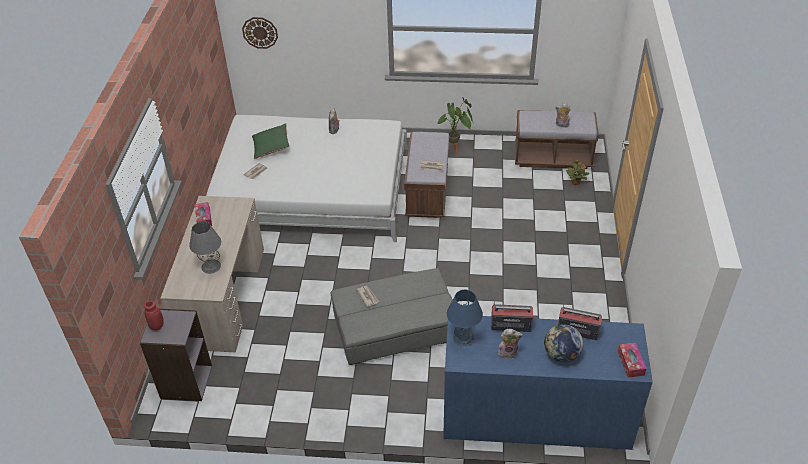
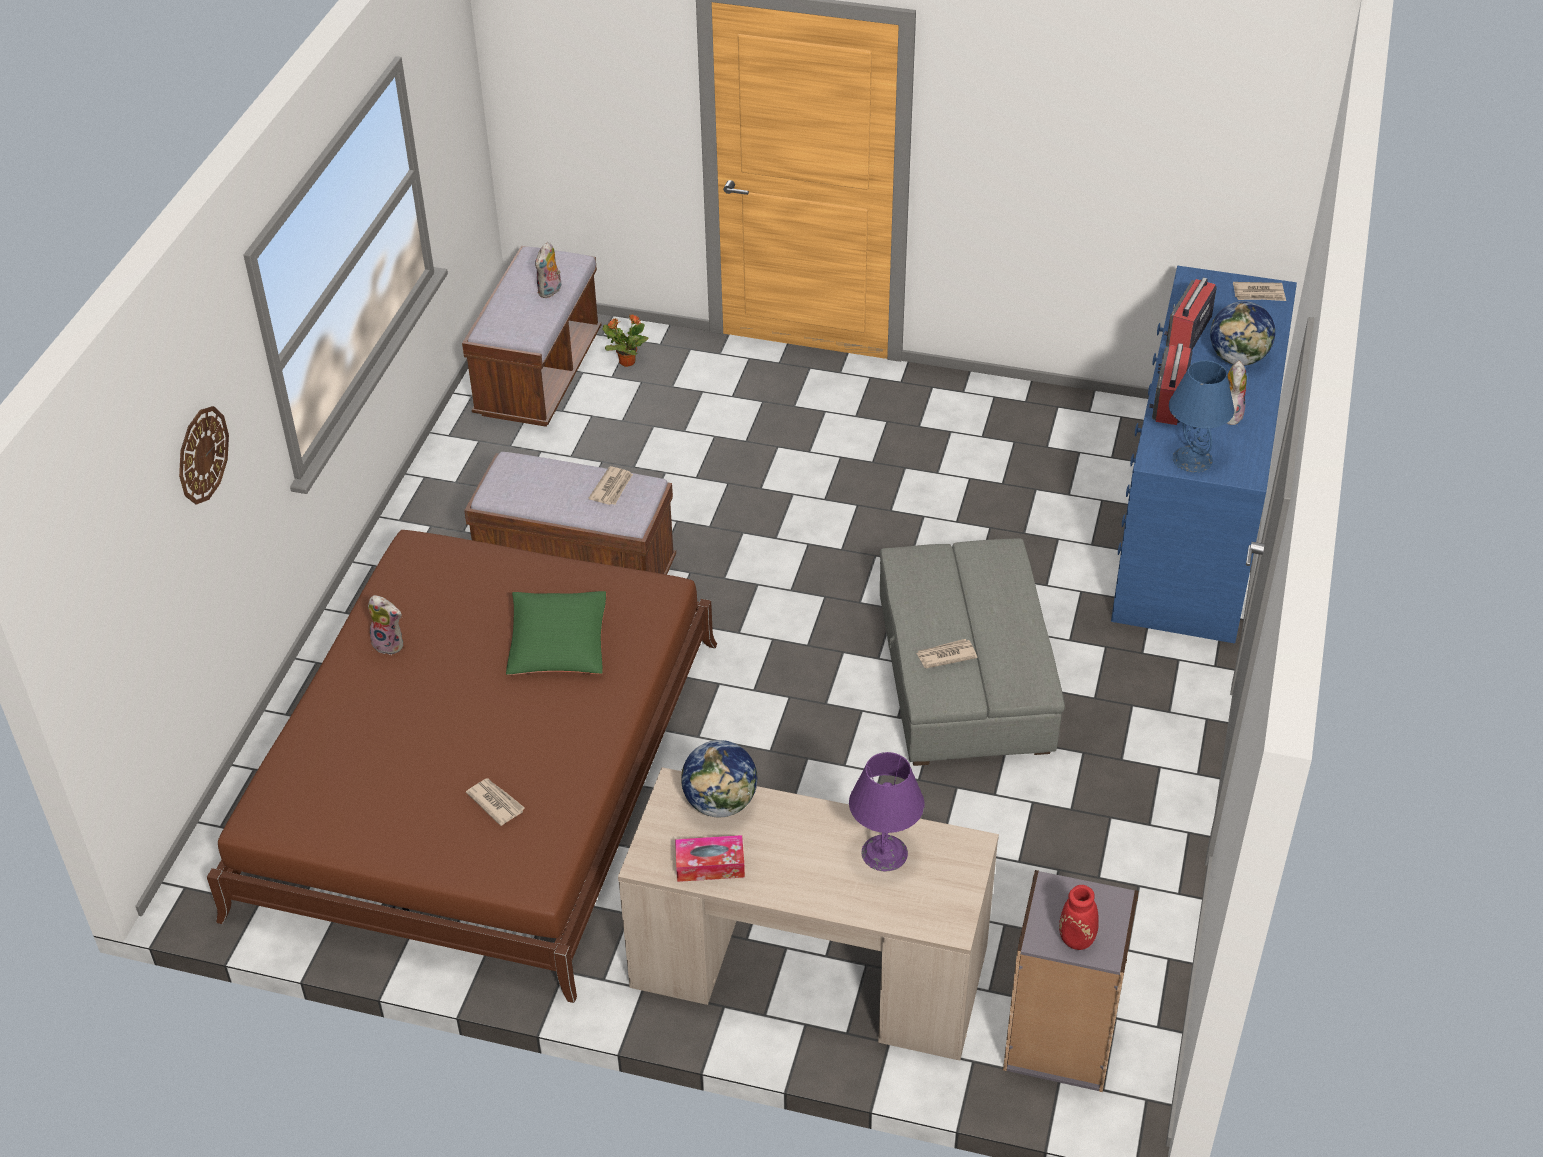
camera: 80 degrees left, 0 degrees up
(211, 266) = (884, 852): grey table lamp -> purple table lamp
(236, 216) = (721, 803): none -> globe
(260, 32) = (121, 617): wall clock -> wall clock (202, 454)
(271, 147) = (406, 766): green pillow -> green pillow (558, 646)
(311, 189) = (482, 774): white bed -> brown bed
(456, 153) = (457, 511): potted plant -> none
(630, 363) = (1259, 294): tissue box -> newspaper

